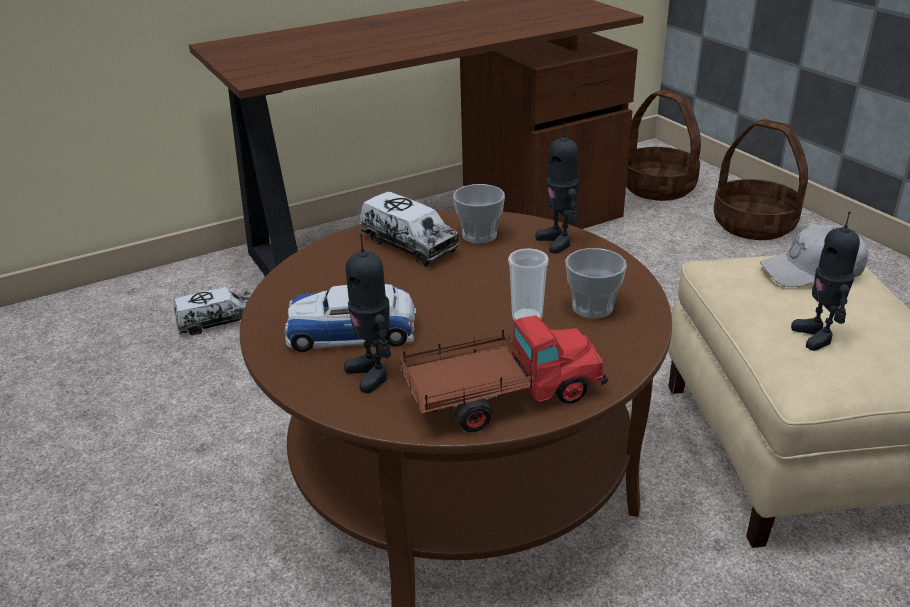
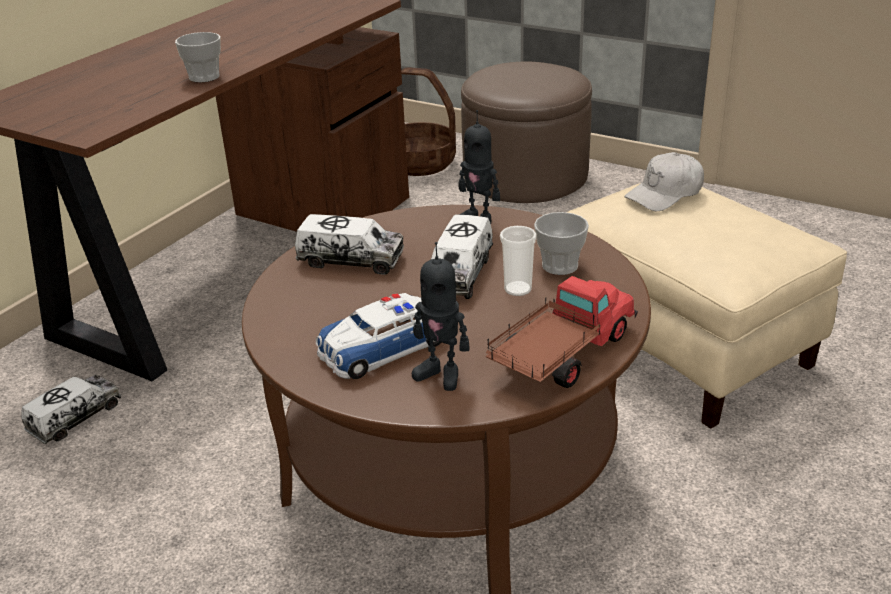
camera: 30 degrees left, 0 degrees up
(479, 235) = (405, 234): cup -> cup (204, 77)
(490, 285) = (460, 273): none -> toy truck
(754, 224) = (525, 176): basket -> brown ottoman
(817, 336) = (710, 242): toy robot -> none

